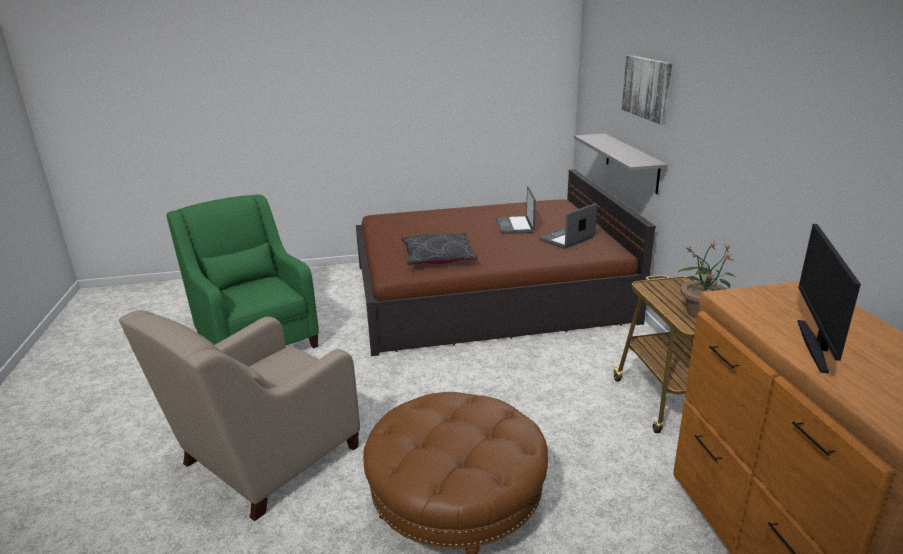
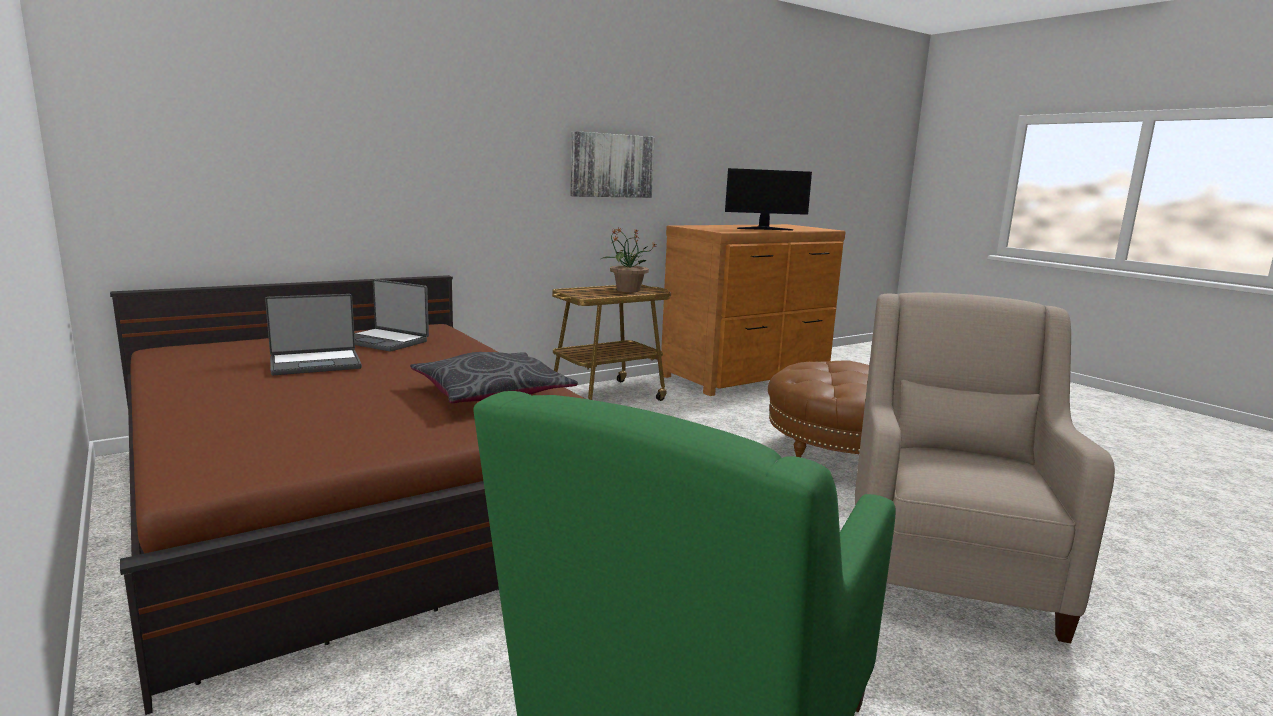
camera: 115 degrees left, 10 degrees down
(266, 459) = (947, 566): beige armchair -> beige armchair turned 90 degrees counterclockwise
(631, 162) = (350, 218): grey shelf -> none
(647, 88) = (371, 109): picture -> picture (611, 165)

